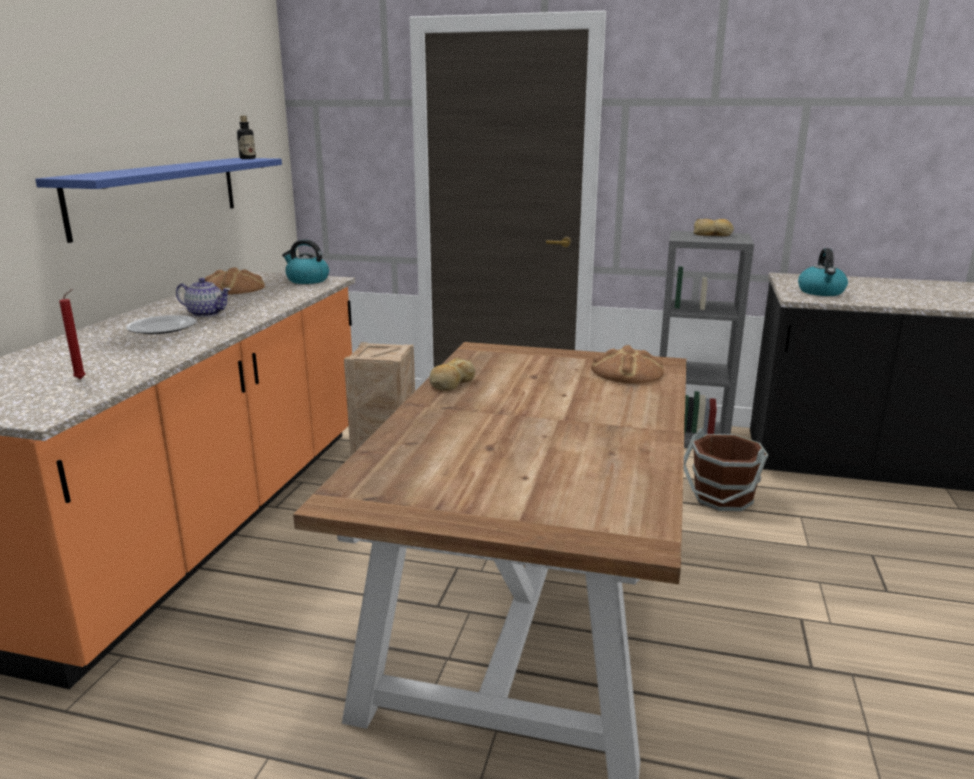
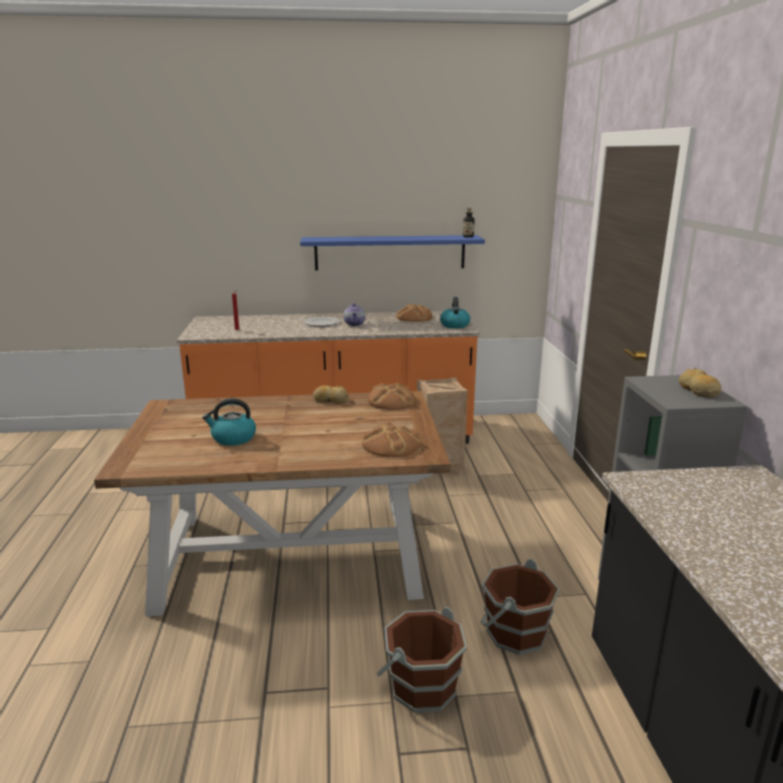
camera: 70 degrees right, 0 degrees up
(488, 357) = (391, 401): none -> bread
(796, 561) = (422, 686): none -> brown bucket
(821, 292) = (681, 494): kettle -> kettle (233, 438)

